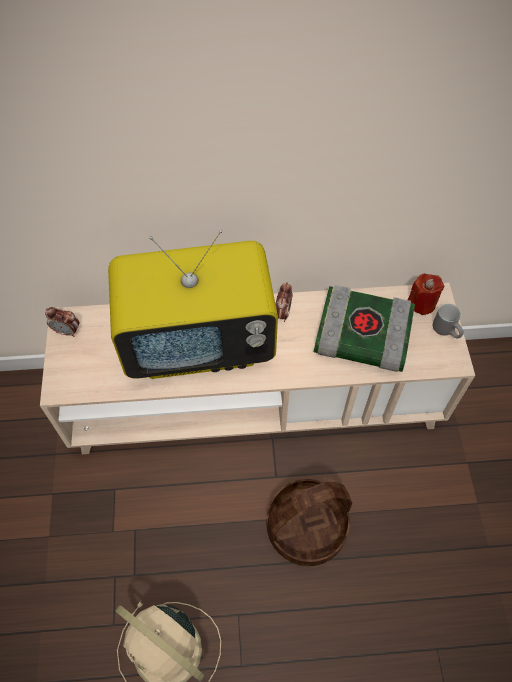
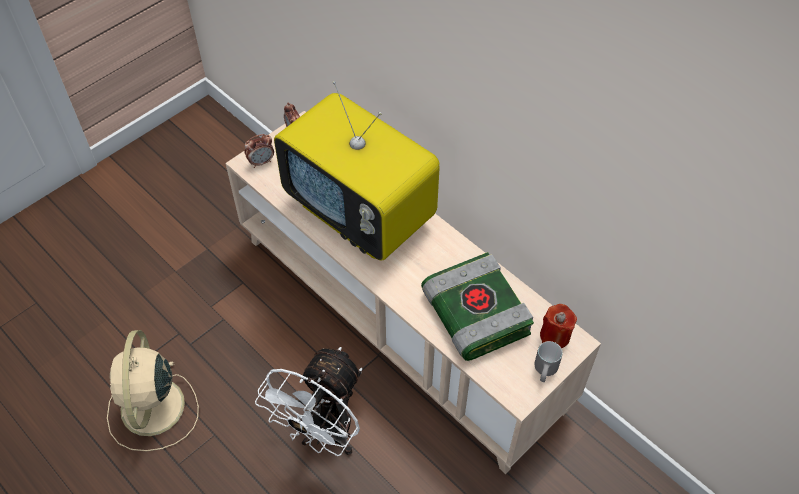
camera: 50 degrees right, 5 degrees down
(282, 313) = (442, 246): alarm clock -> alarm clock (261, 162)
(306, 526) = (324, 433): basket -> white fan

